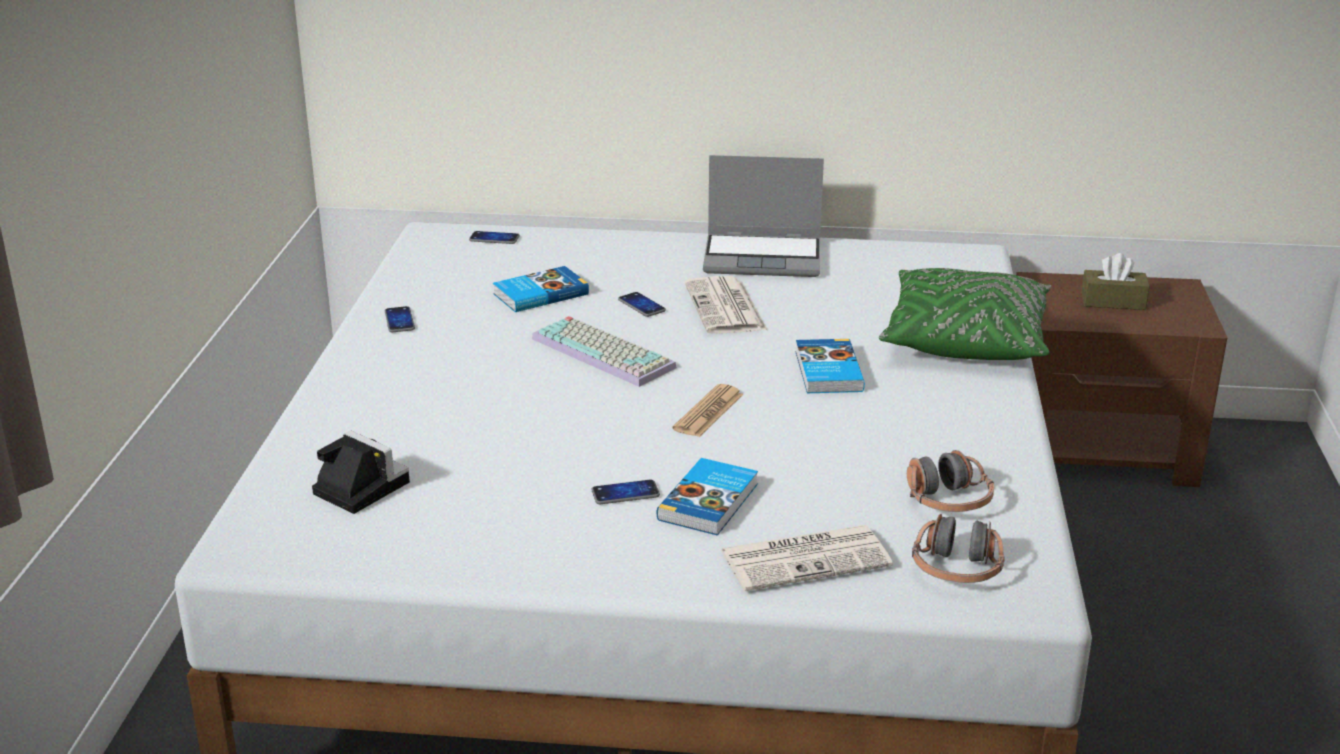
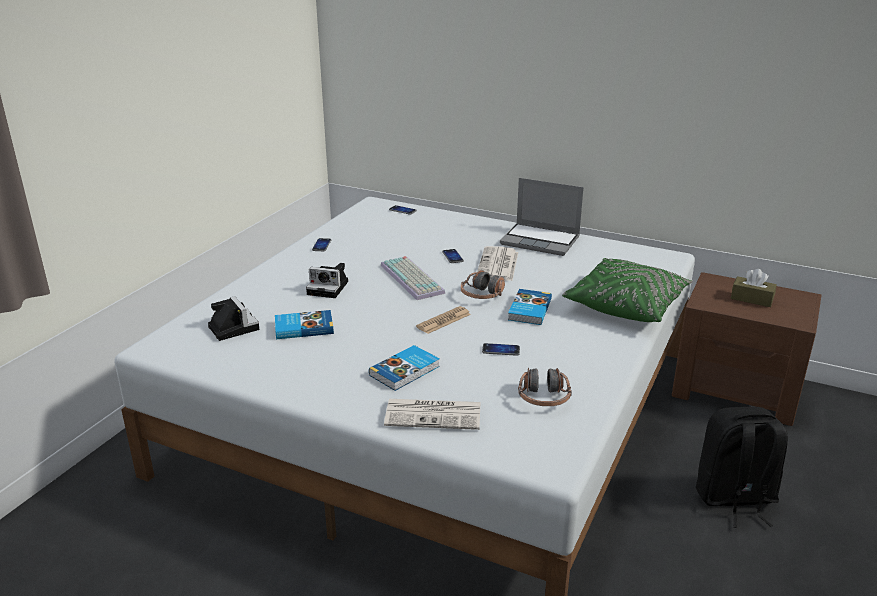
camera: 20 degrees right, 0 degrees up
(474, 391) = (329, 288): none -> camera
(539, 294) = (403, 242): book -> book (303, 327)
(625, 493) = (363, 357): phone -> phone (501, 350)
(957, 569) = (518, 440): headphones -> headphones (482, 295)
(1181, 608) = (734, 499): none -> black backpack

